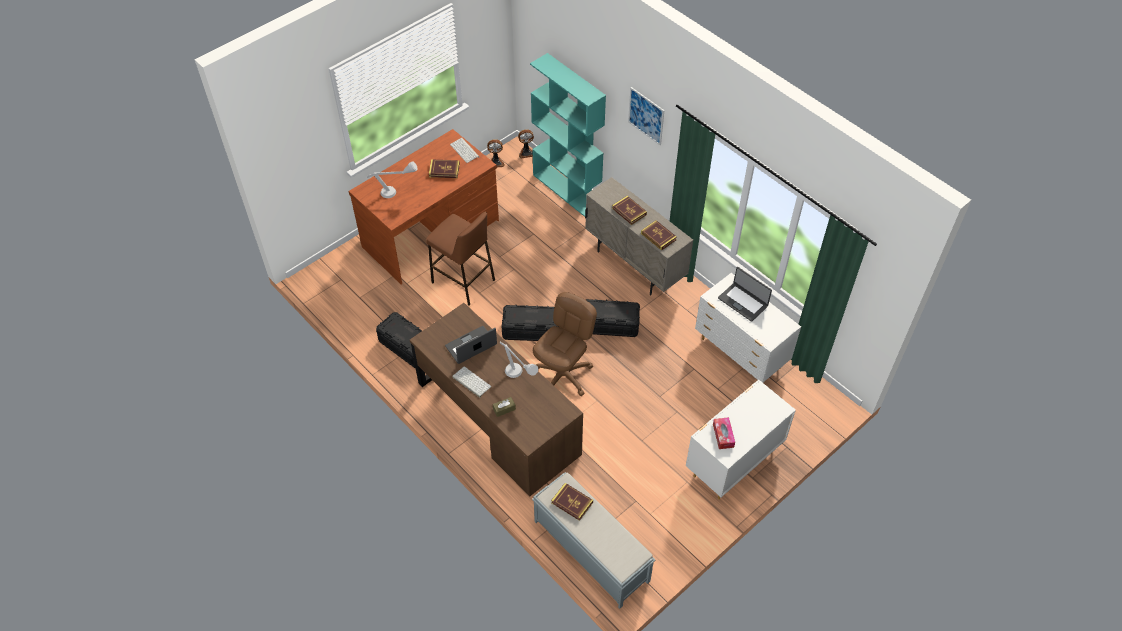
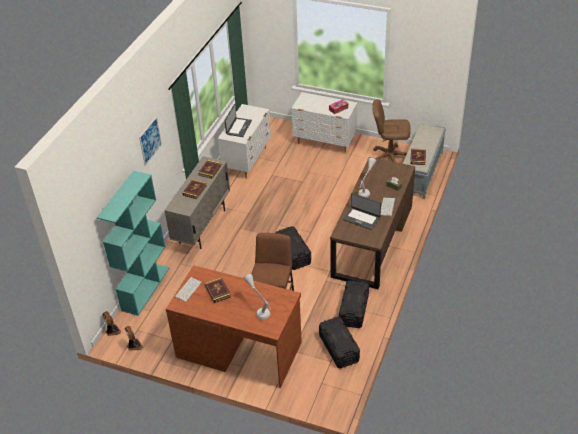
camera: 115 degrees left, 10 degrees down
(563, 375) = (317, 225): brown office chair -> brown office chair (389, 157)
(610, 325) = (263, 220): black storage box -> black storage box (339, 348)

